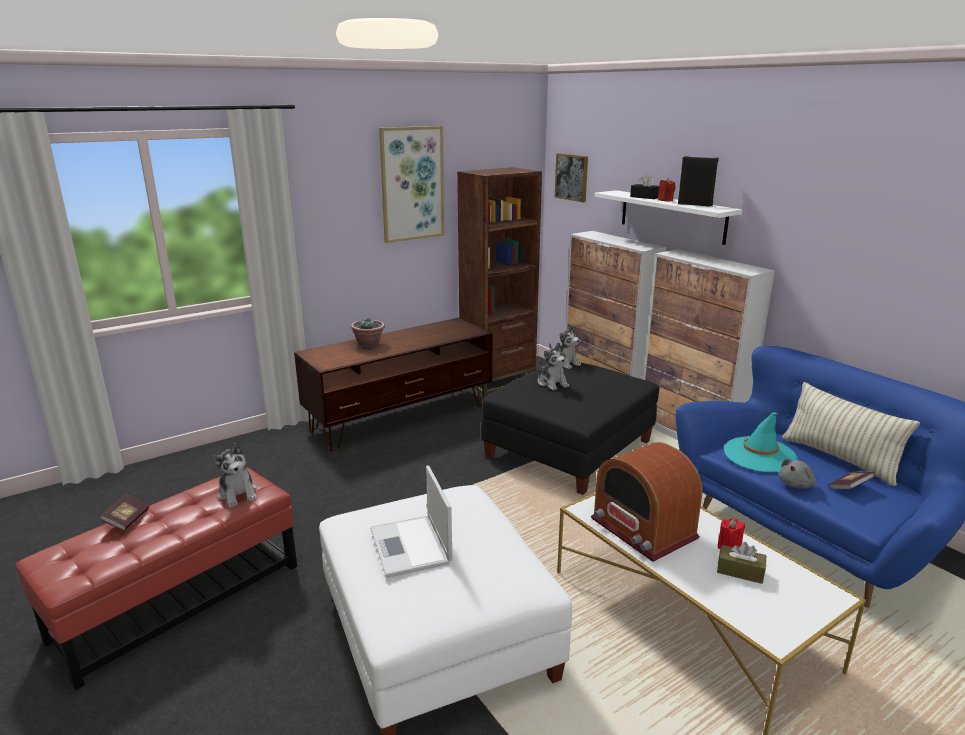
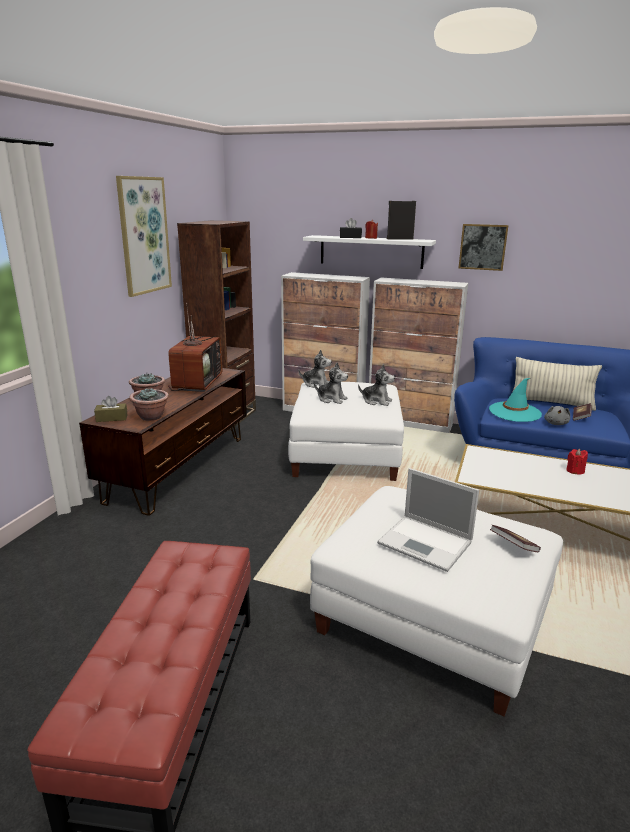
camera: 35 degrees left, 0 degrees up
(127, 520) = (116, 638): book -> book (513, 546)
(238, 494) = (200, 565): plush toy -> plush toy (376, 401)
(348, 360) = (151, 417): none -> potted plant
(430, 337) = (196, 383): none -> television
(569, 449) = (345, 453): black ottoman -> white ottoman
(571, 177) = (260, 228): picture -> picture (483, 247)
(643, 529) = (519, 477): radio -> none
(740, 571) = (600, 482): brown tissue box -> brown tissue box (112, 418)

